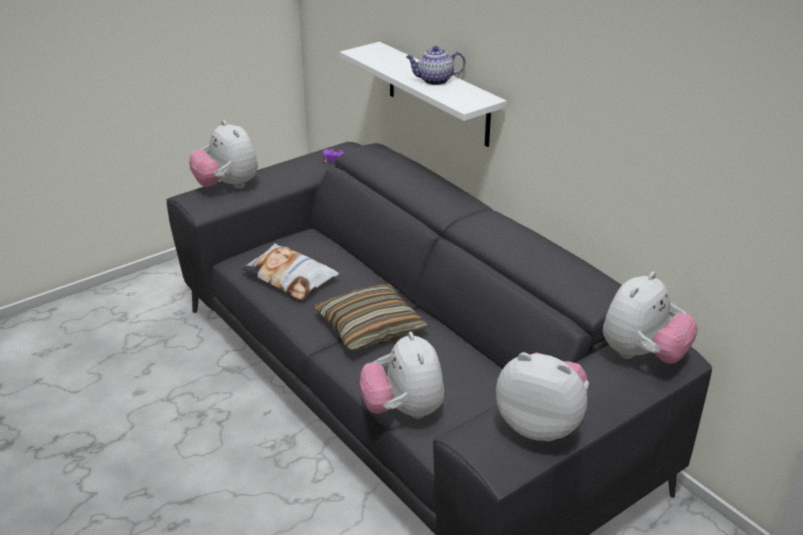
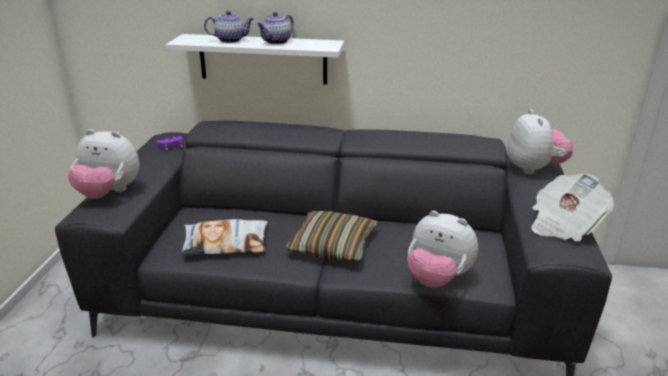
camera: 45 degrees left, 5 degrees down
(400, 64) = (231, 40): none -> teapot
(541, 424) = (564, 224): plush toy -> newspaper

